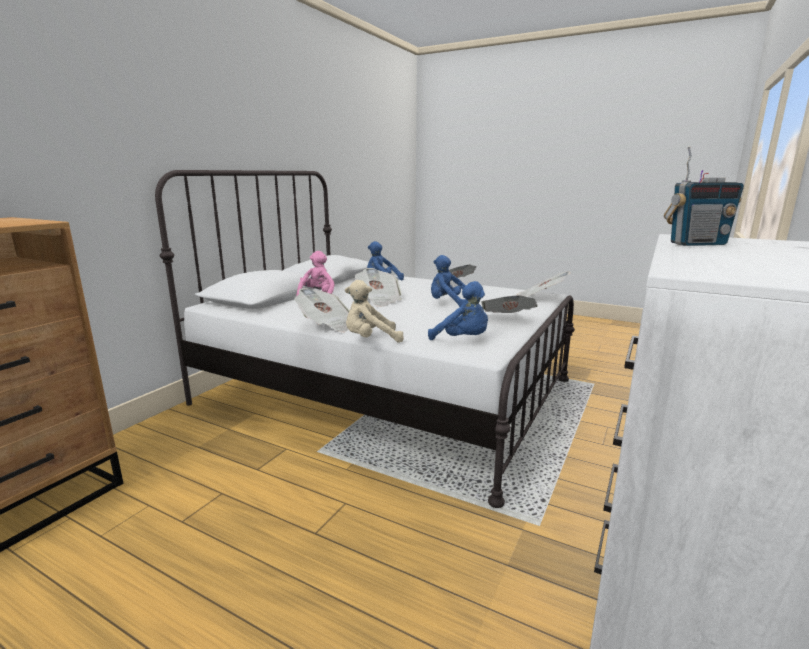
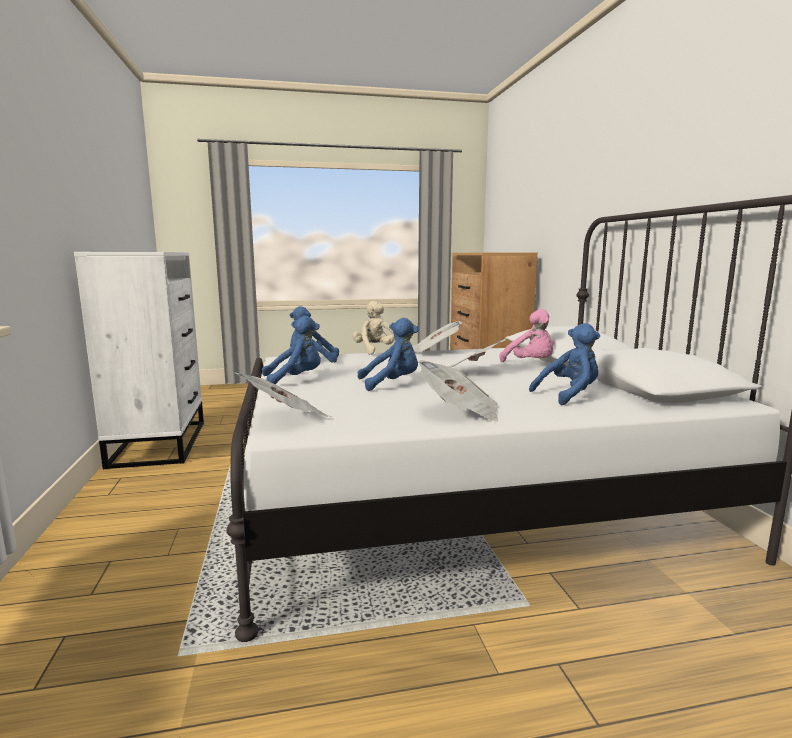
camera: 140 degrees right, 5 degrees down
(370, 340) = (376, 351): beige plush toy -> beige plush toy turned 60 degrees counterclockwise
(507, 320) = (296, 380): newspaper -> blue plush toy
(697, 244) = (155, 251): radio -> none

